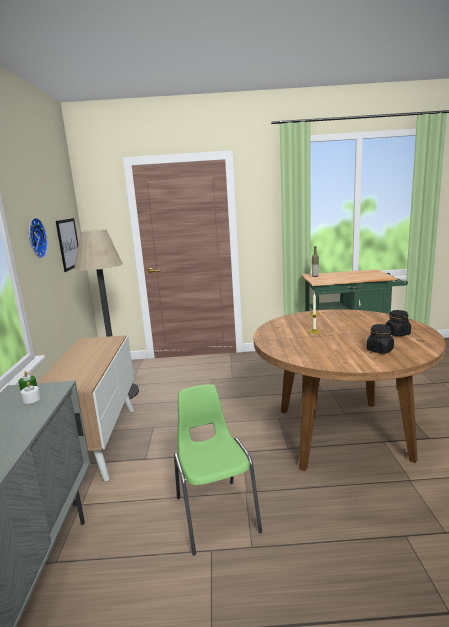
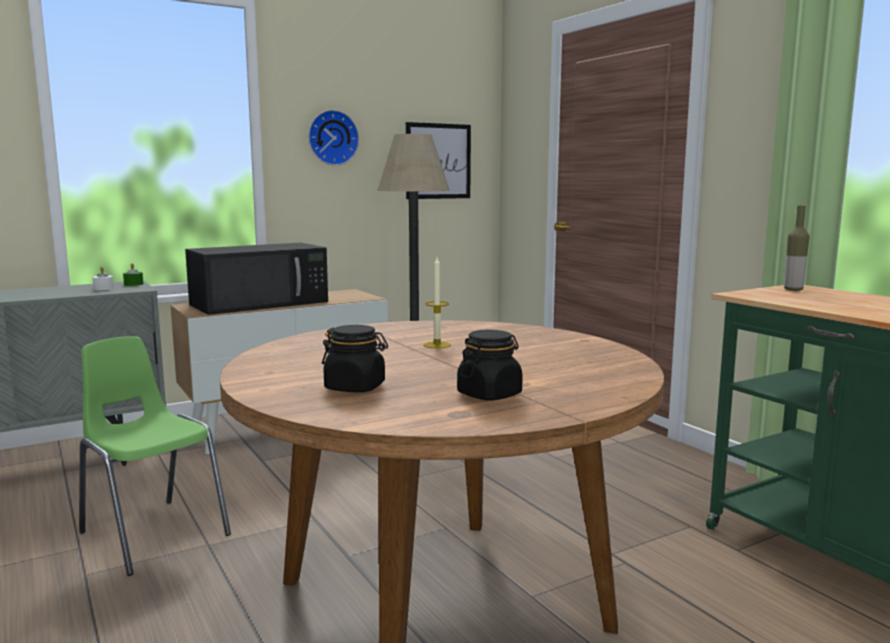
camera: 60 degrees right, 5 degrees down
(80, 366) = (261, 303): none -> black microwave
(216, 513) = (153, 534): green chair -> green chair turned 90 degrees counterclockwise

